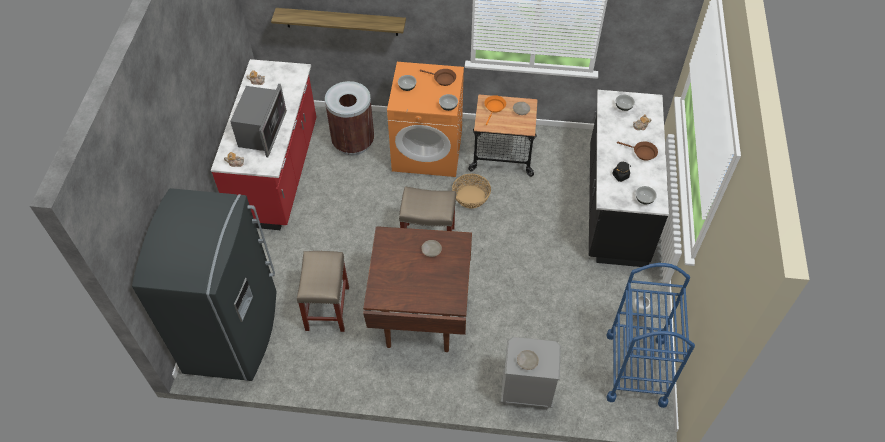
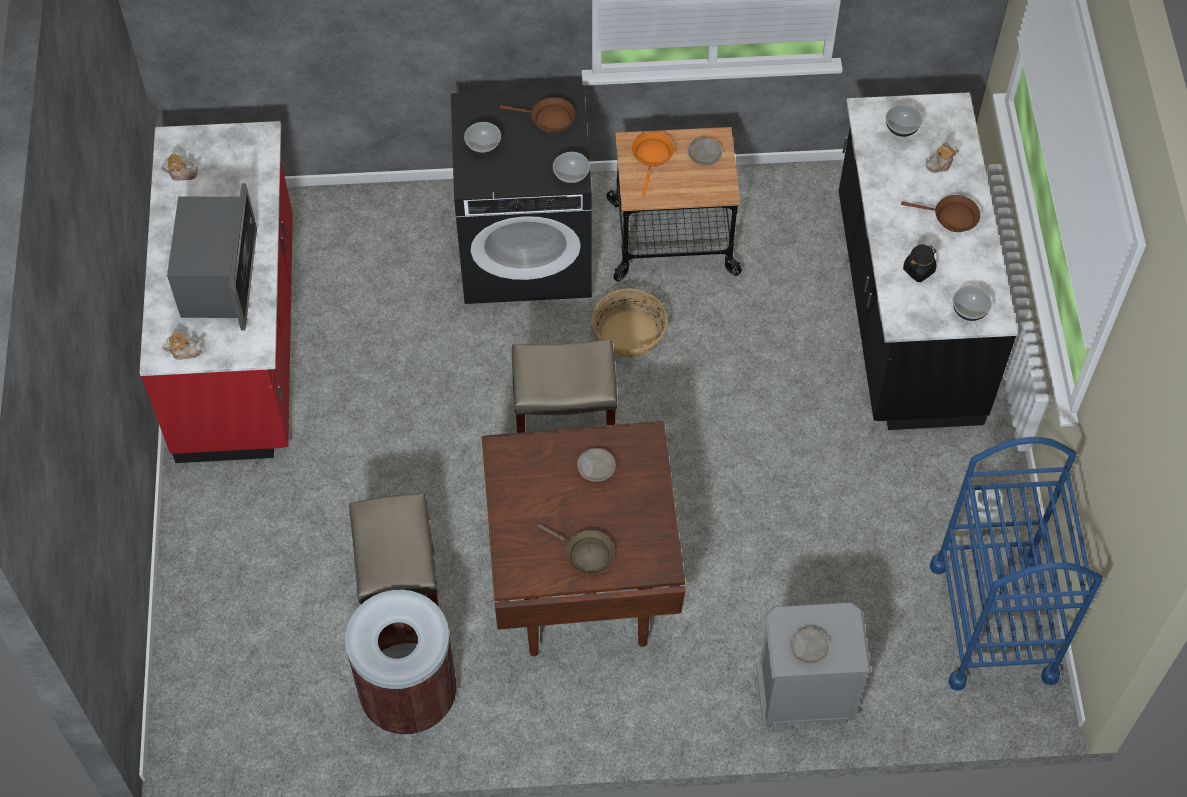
camera: 10 degrees left, 5 degrees up
(234, 332) = (234, 673): grey fridge -> none
(341, 21) = (332, 32): shelf -> none
(353, 142) = (375, 253): brown trash can -> brown trash can (409, 695)
(416, 292) = (585, 554): none -> brown frying pan
(428, 151) = (526, 251): orange washing machine -> black washing machine

